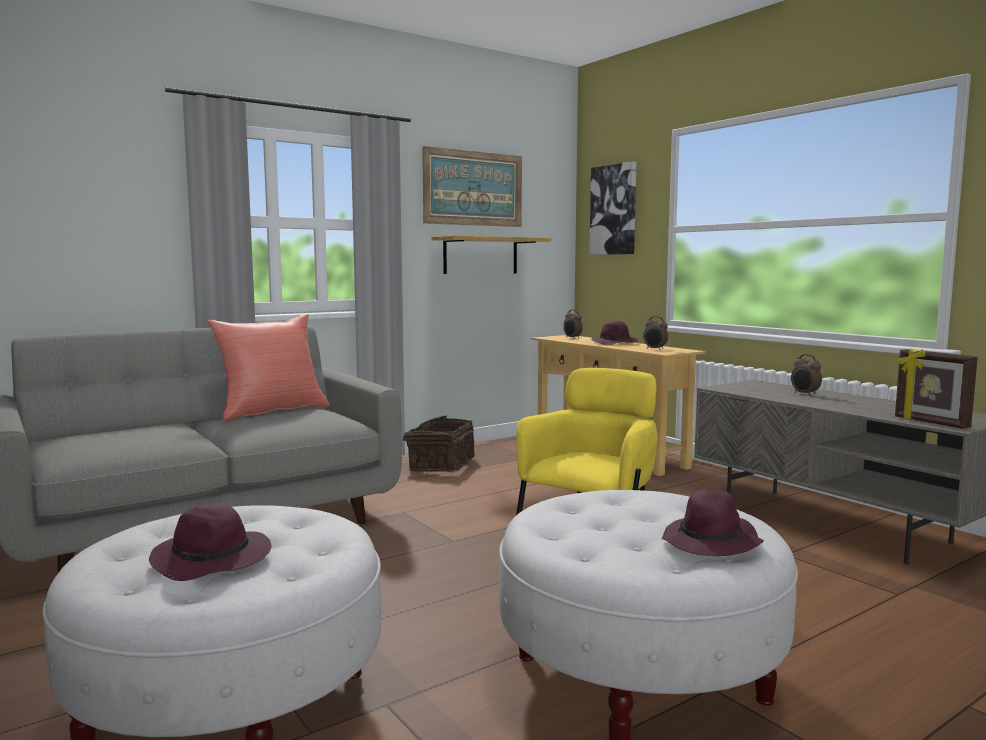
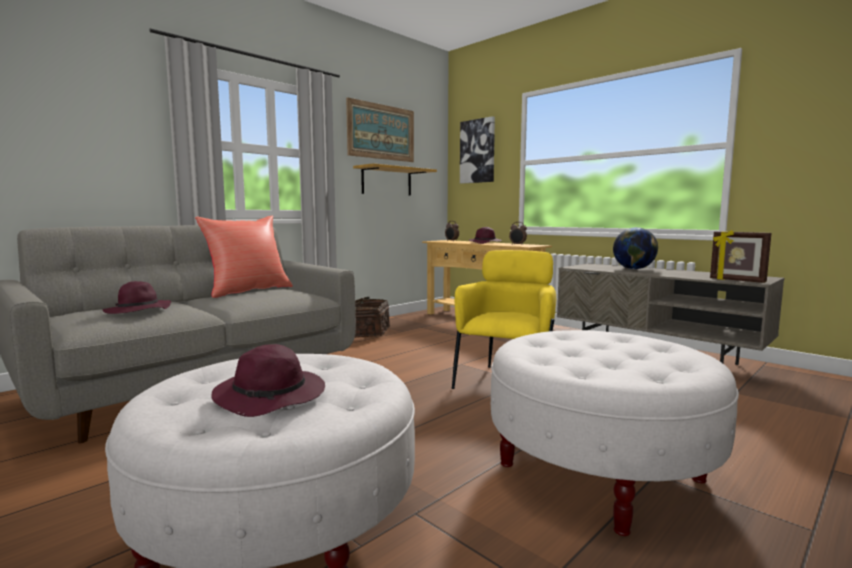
camera: 10 degrees left, 0 degrees up
(711, 543) = (669, 360): purple hat -> purple hat (138, 311)
(804, 394) = (634, 269): alarm clock -> globe

